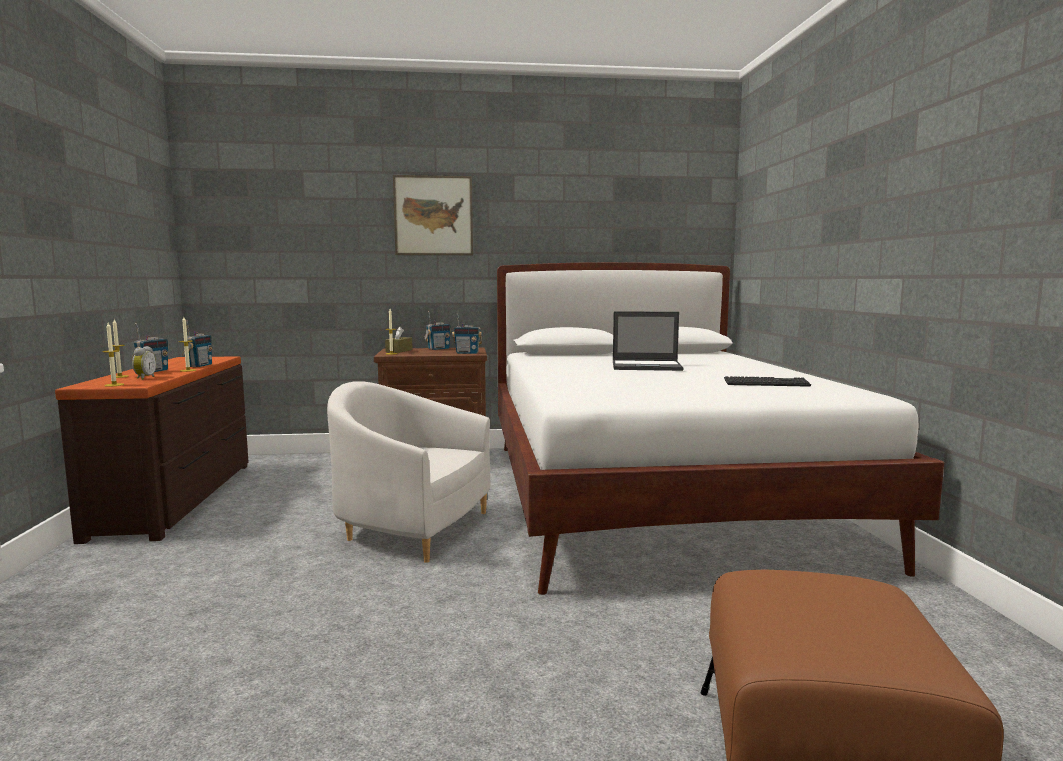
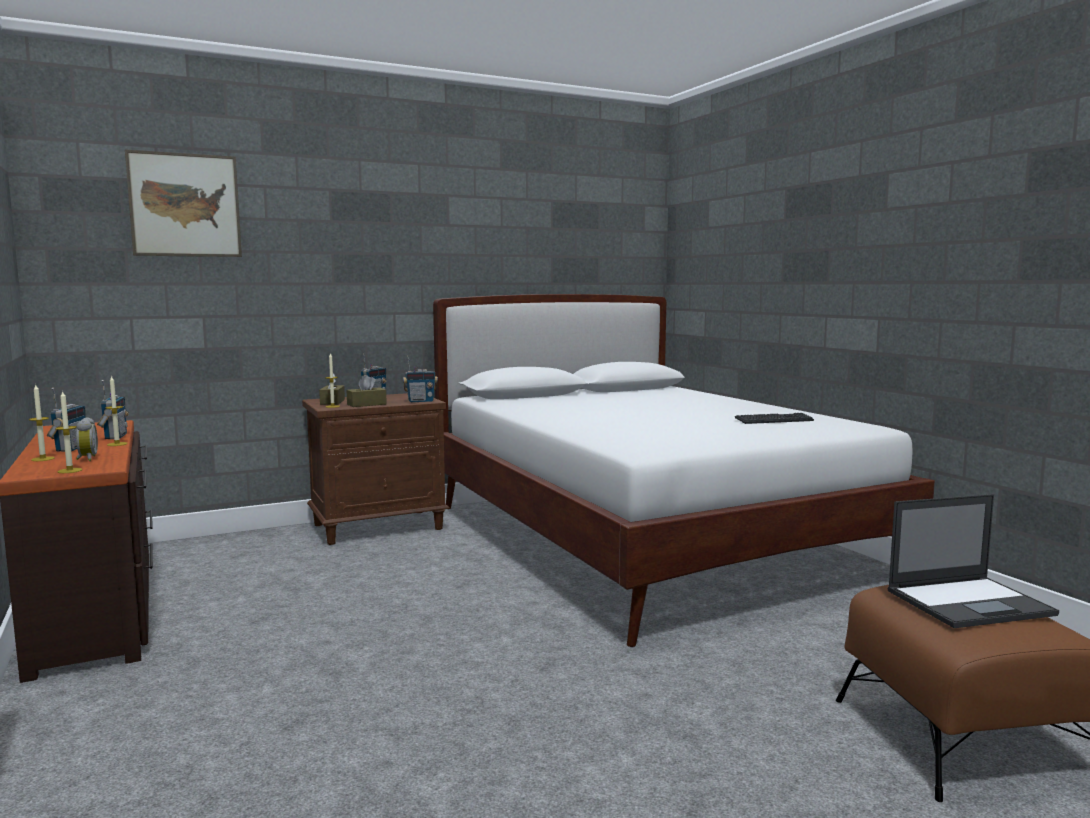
camera: 20 degrees left, 0 degrees up
(410, 528) = (433, 604): white armchair -> none
(420, 353) = (366, 404): none -> brown tissue box
(433, 215) = (359, 241): picture -> picture (185, 205)
(647, 366) = (638, 407): laptop -> laptop (970, 602)

